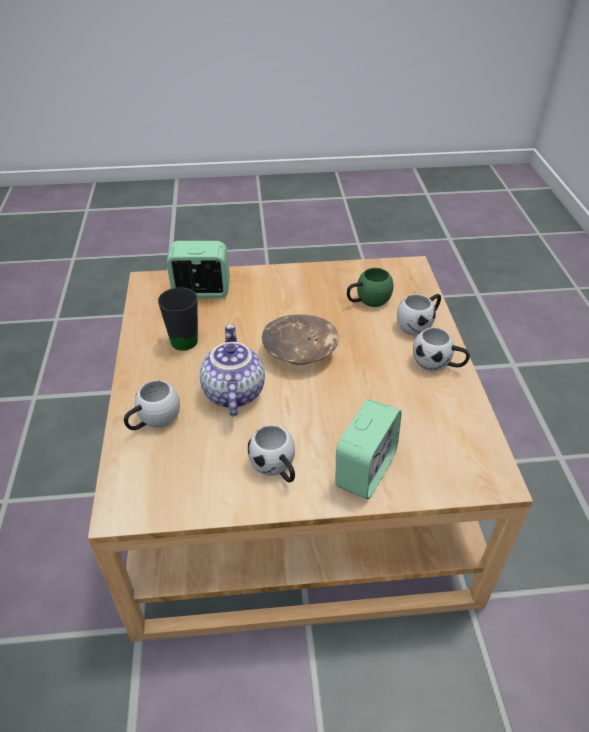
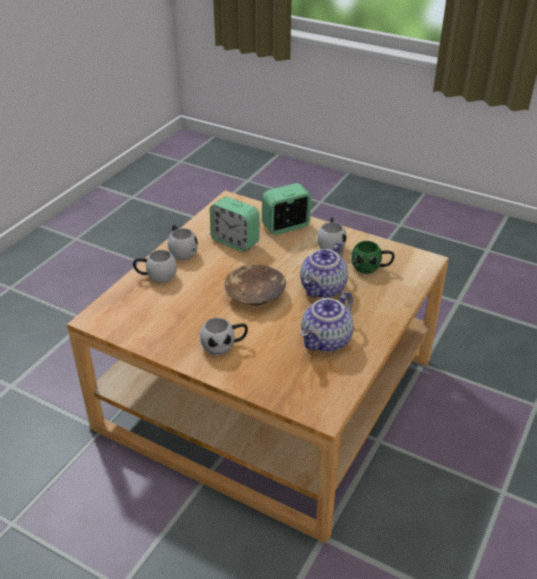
camera: 145 degrees left, 5 degrees down
(153, 421) = (385, 294): white mug -> white mug (224, 346)
(186, 336) = (327, 341): black mug -> teapot
(201, 291) = (284, 378): alarm clock -> alarm clock (235, 241)
(367, 301) = (166, 307): green mug -> green mug (371, 268)

